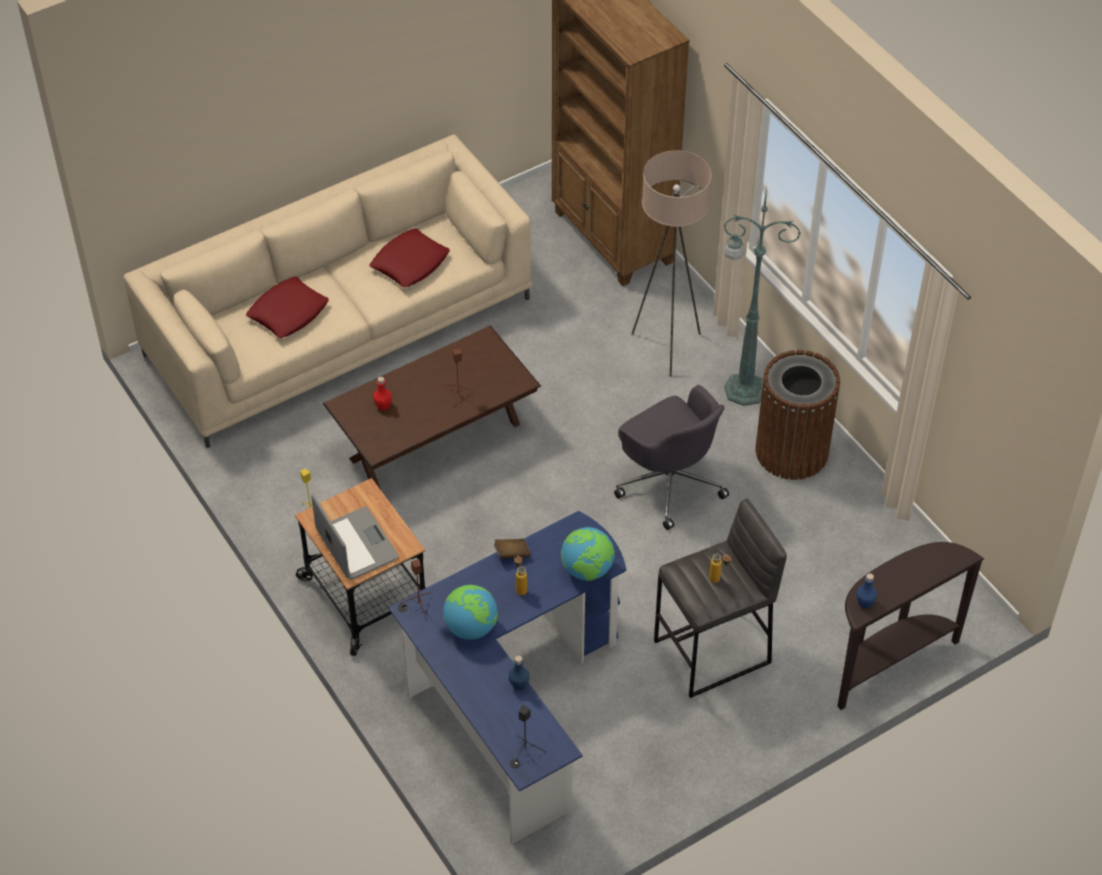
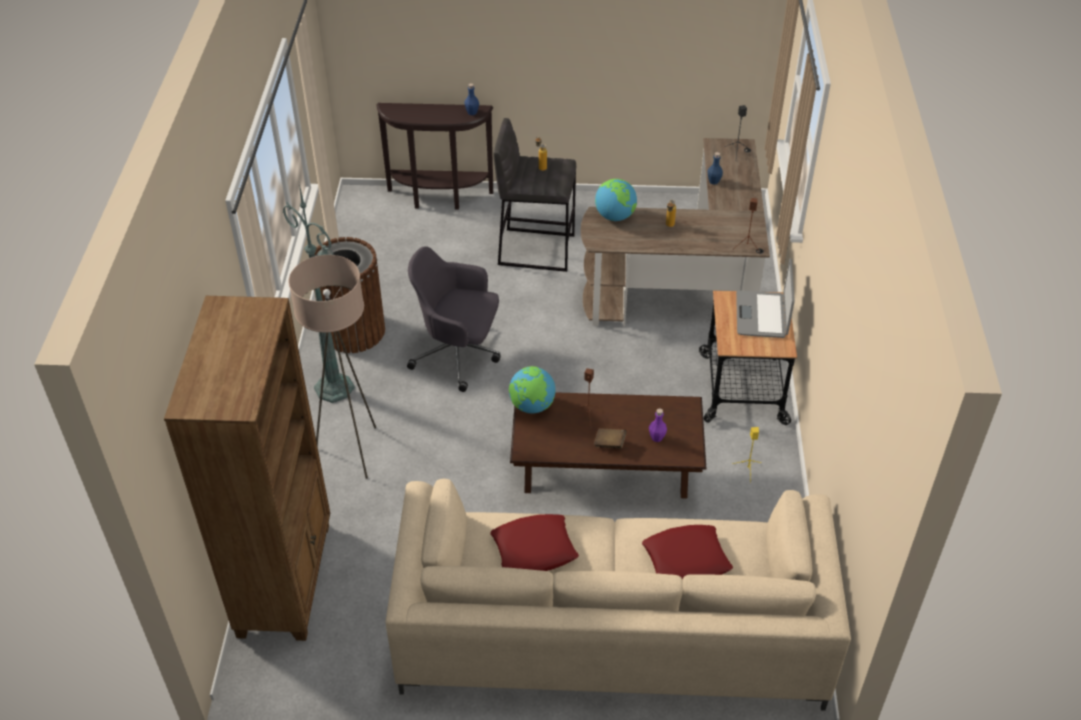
camera: 145 degrees left, 5 degrees down
(383, 406) = (657, 437): red bottle -> purple bottle
(471, 627) = (721, 221): globe -> globe (532, 406)
(510, 700) = (687, 284): blue desk -> brown desk
(512, 554) = (658, 246): brown book -> brown book (610, 443)
(669, 481) = (458, 355): grey office chair -> grey office chair turned 75 degrees counterclockwise

